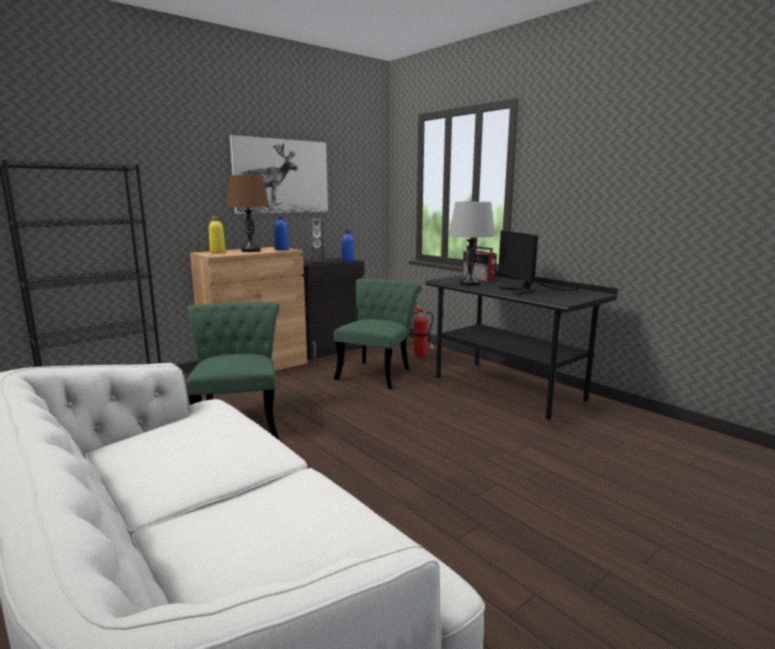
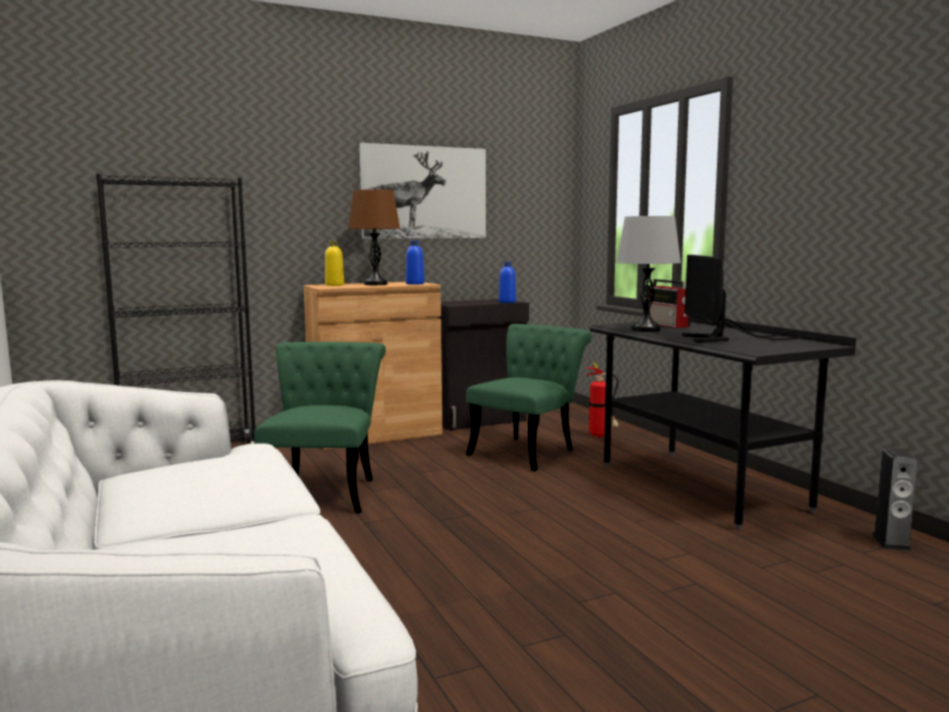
camera: 15 degrees right, 5 degrees down
(318, 262) = (466, 303): speaker -> speaker (891, 542)

